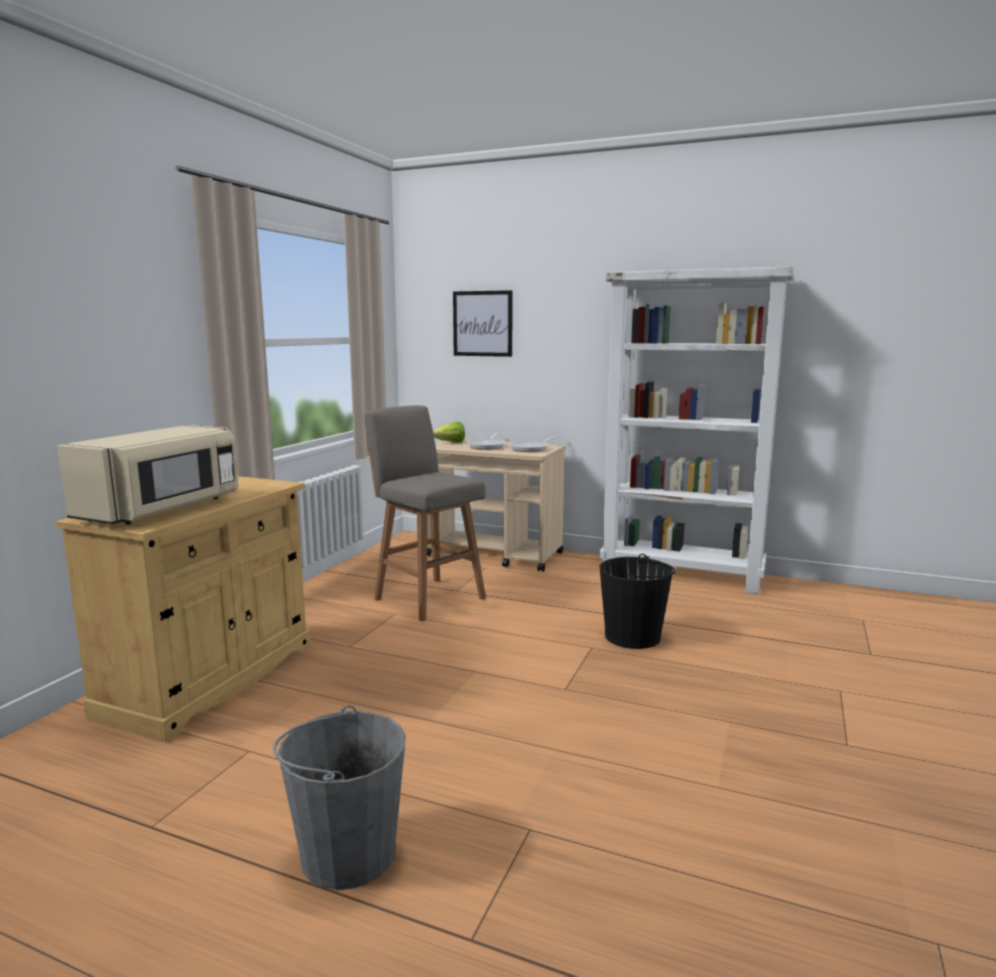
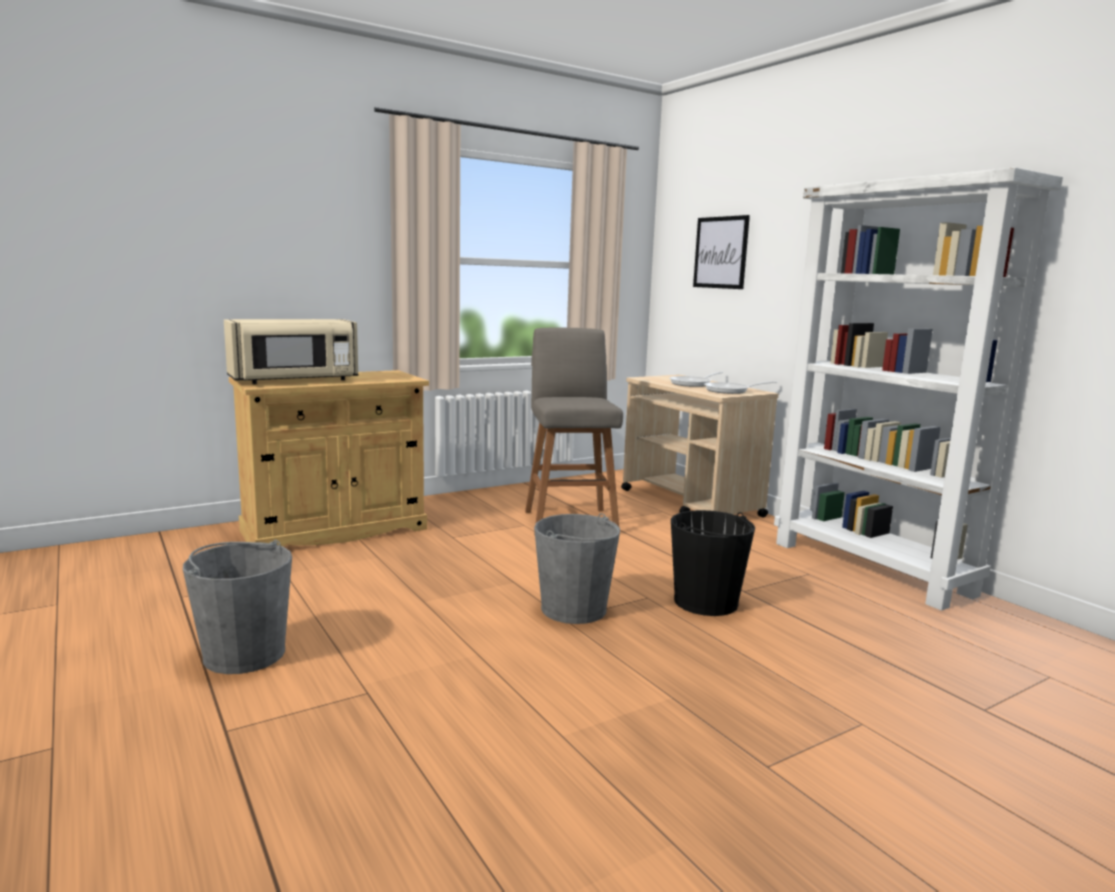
camera: 35 degrees right, 0 degrees up
(450, 443) = (665, 377): lettuce -> none
(559, 678) = (574, 609): none -> grey bucket

